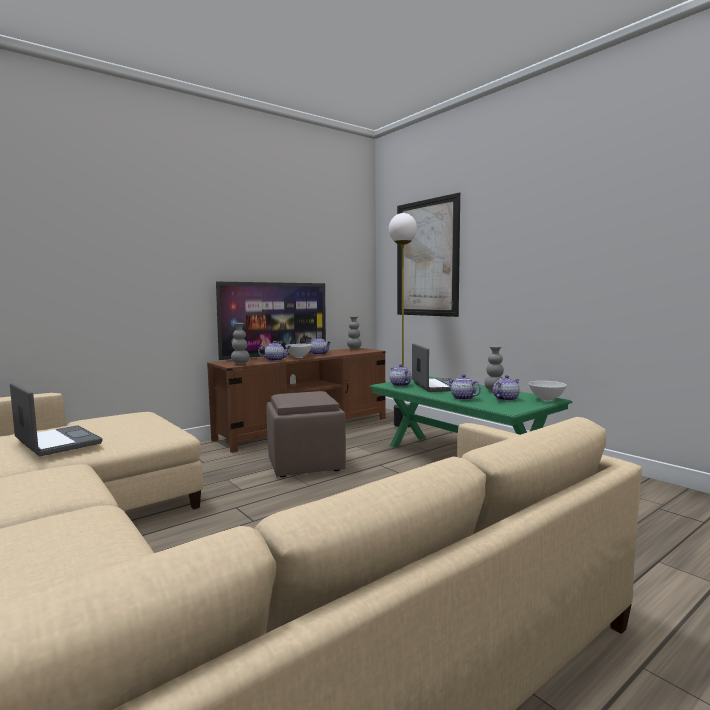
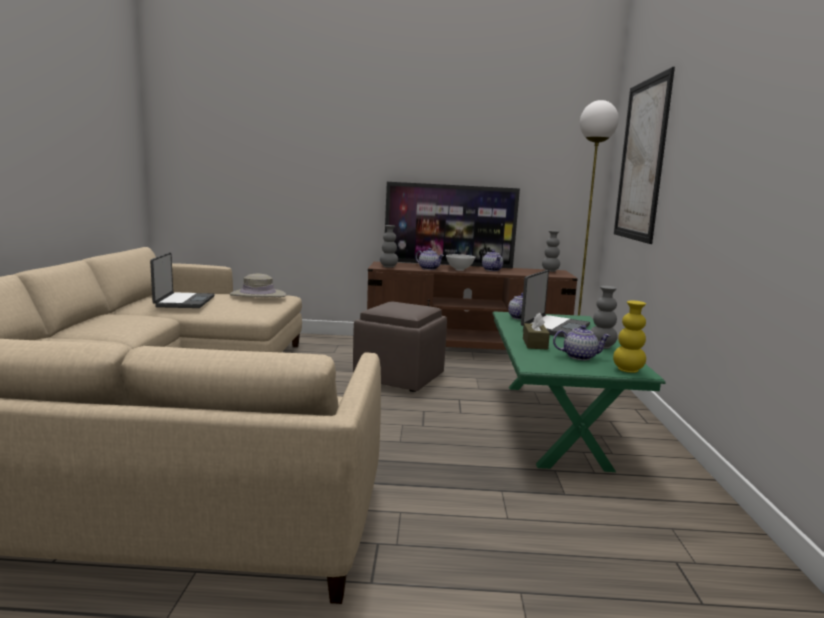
camera: 40 degrees right, 5 degrees up
(122, 417) = (258, 295): none -> beige hat
(462, 398) = (535, 343): teapot -> brown tissue box
(546, 400) = (627, 370): white bowl -> yellow vase

